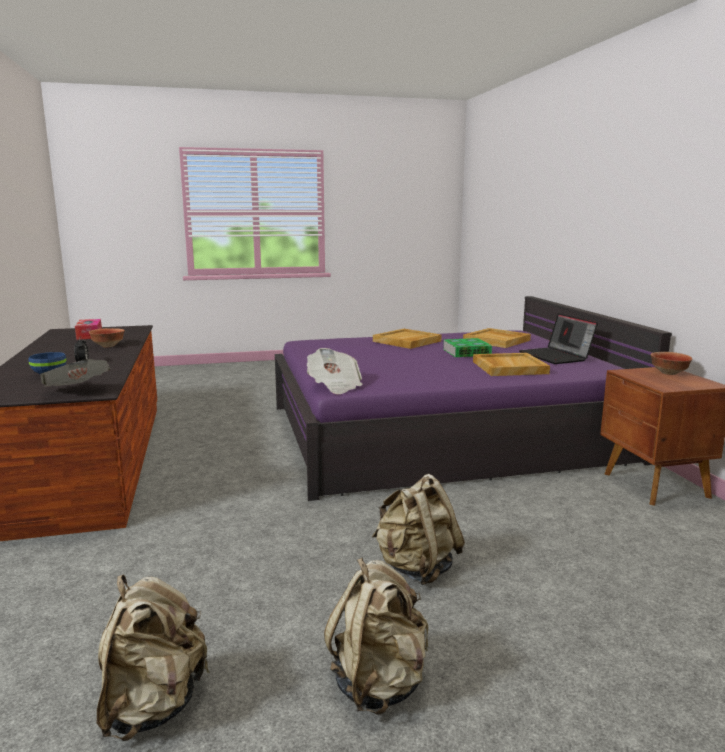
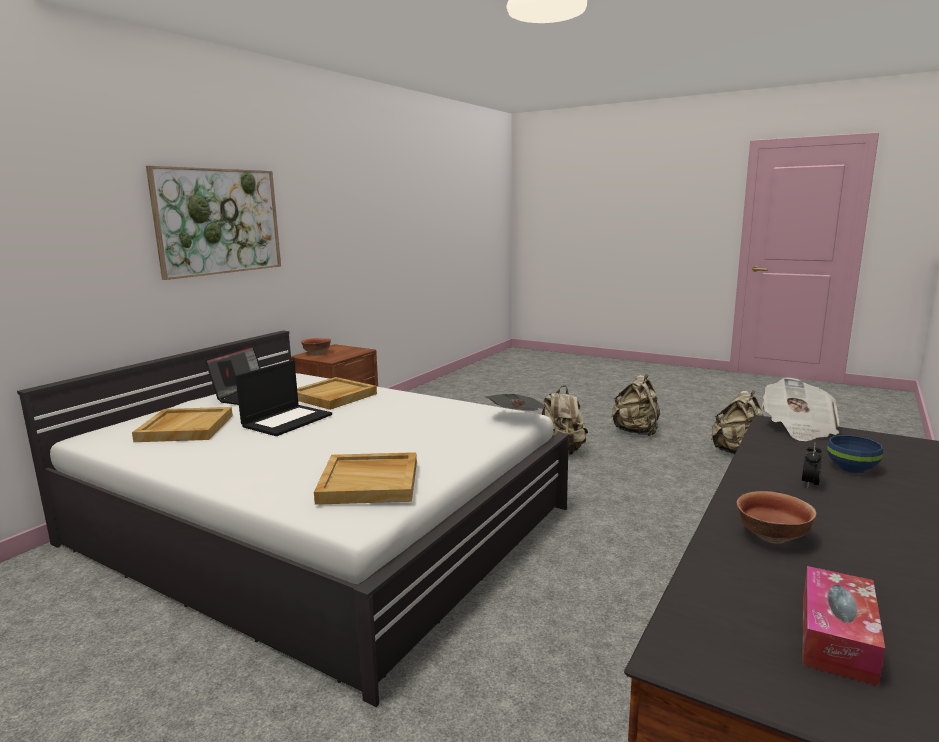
camera: 135 degrees left, 0 degrees up
(407, 341) = (259, 458): beige tray -> beige tray (370, 482)
(443, 433) = (318, 525): purple bed -> white bed
(466, 352) = (287, 420): book -> laptop
(646, 199) = (218, 221): none -> picture

